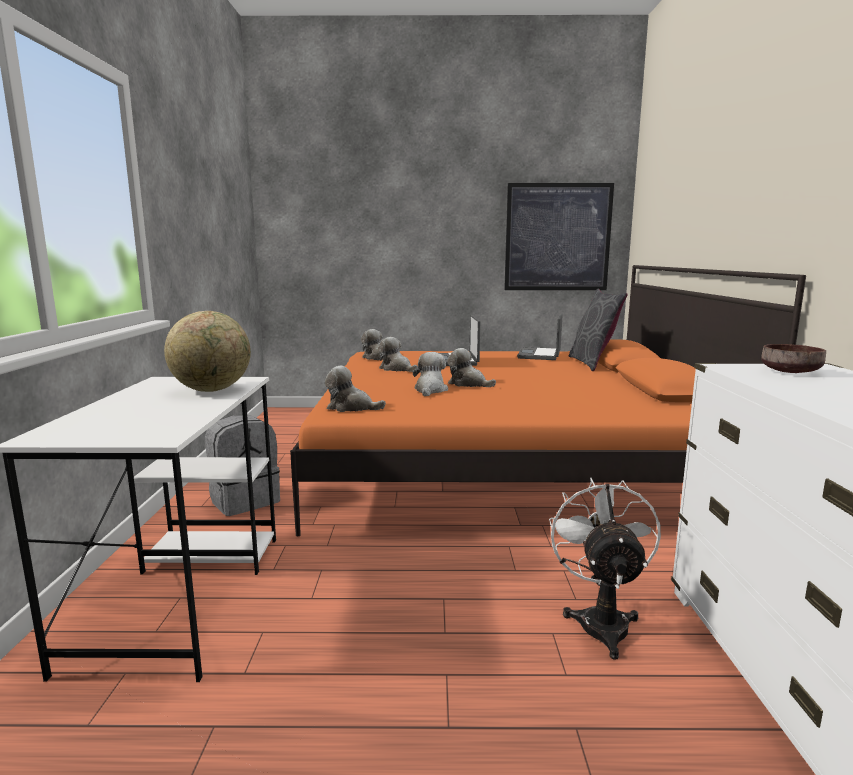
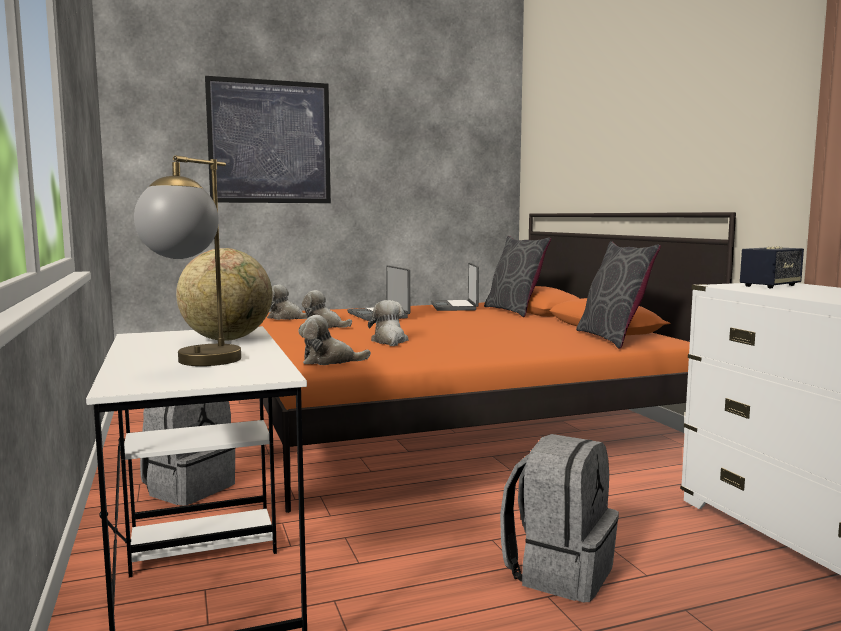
camera: 20 degrees left, 5 degrees down
(134, 417) = (196, 364): none -> table lamp
(468, 384) = (420, 334): plush toy -> none
(479, 649) = (559, 572): none -> grey backpack
(557, 237) = (452, 186): picture -> picture (270, 142)
(601, 620) = (642, 531): white fan -> none
(654, 405) = (612, 338): none -> grey pillow
(790, 372) = (770, 286): brown bowl -> speaker

